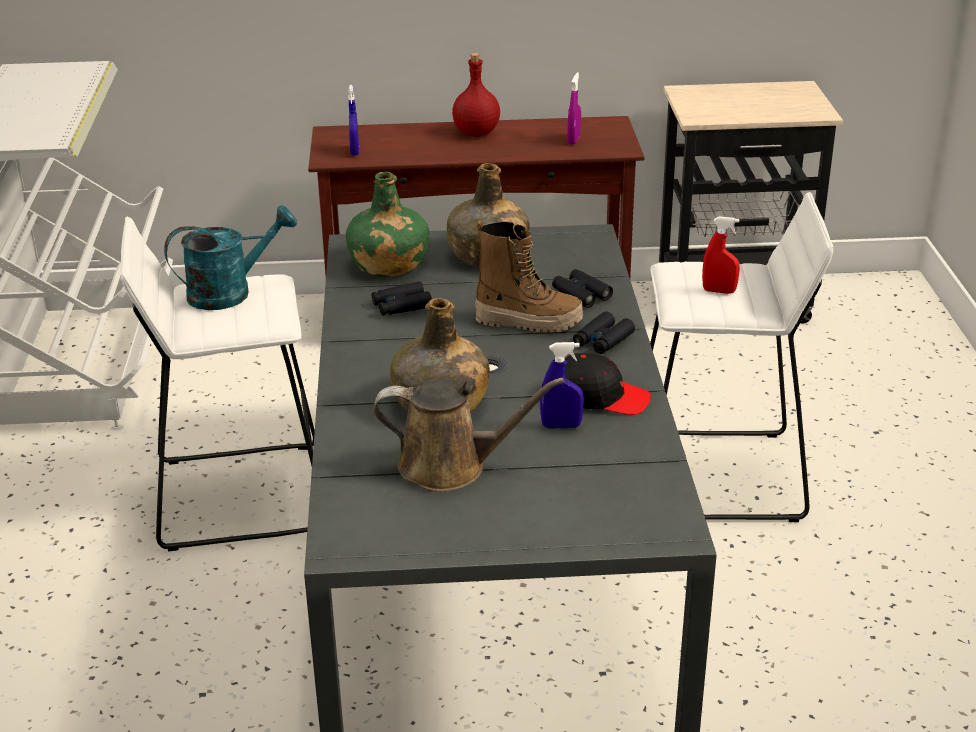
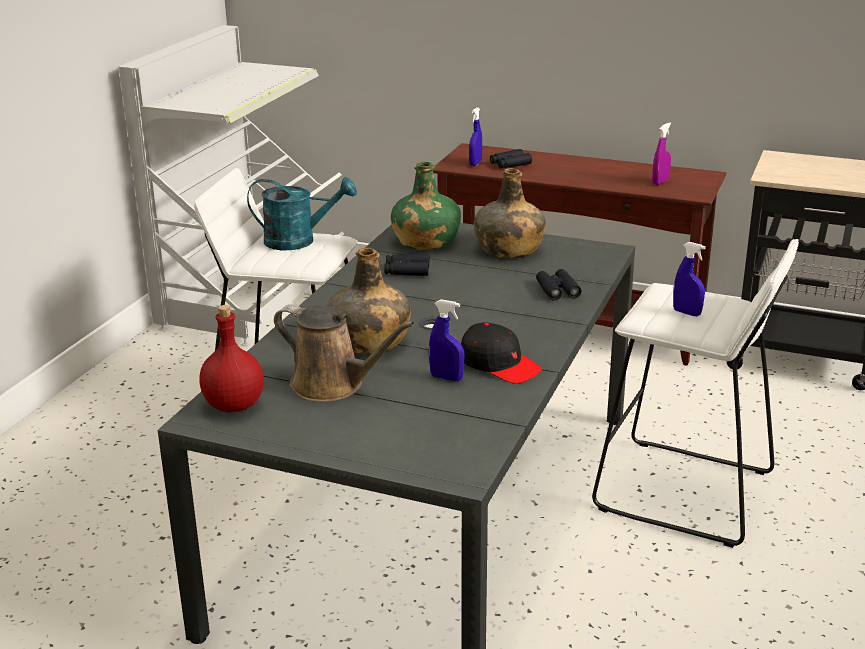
camera: 25 degrees right, 5 degrees down
(476, 132) = (583, 165): red bottle -> red bottle (234, 405)
(528, 321) = (495, 300): boot -> none
(603, 340) = (542, 325): black binoculars -> black binoculars (510, 164)
(719, 291) = (686, 313): red spray bottle -> blue spray bottle

